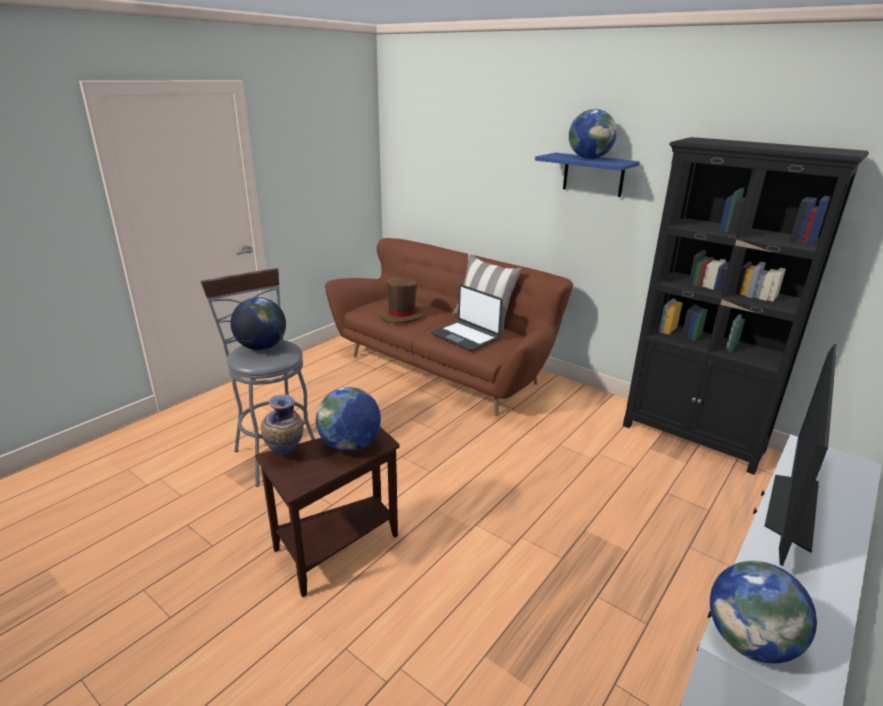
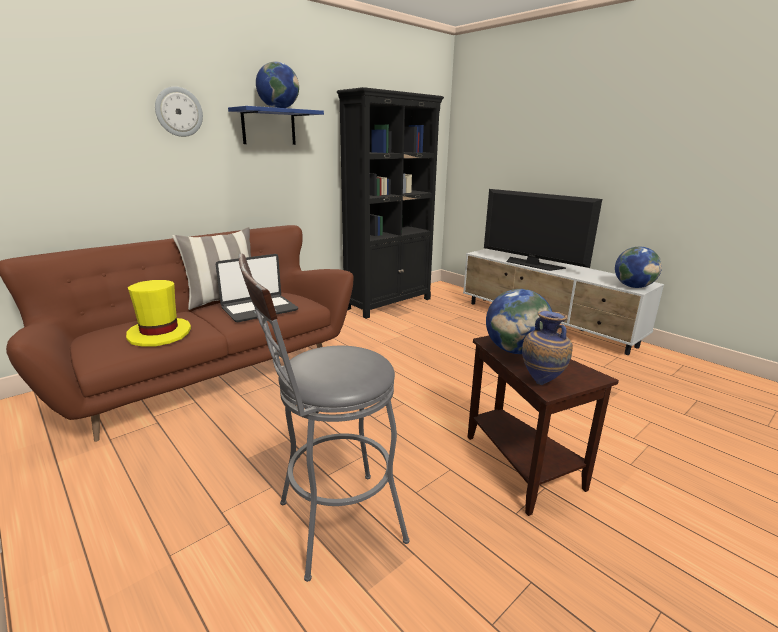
camera: 80 degrees left, 5 degrees down
(261, 347) = (325, 364): globe -> none
(402, 316) = (160, 334): brown hat -> yellow hat
(514, 154) = (179, 112): none -> wall clock

